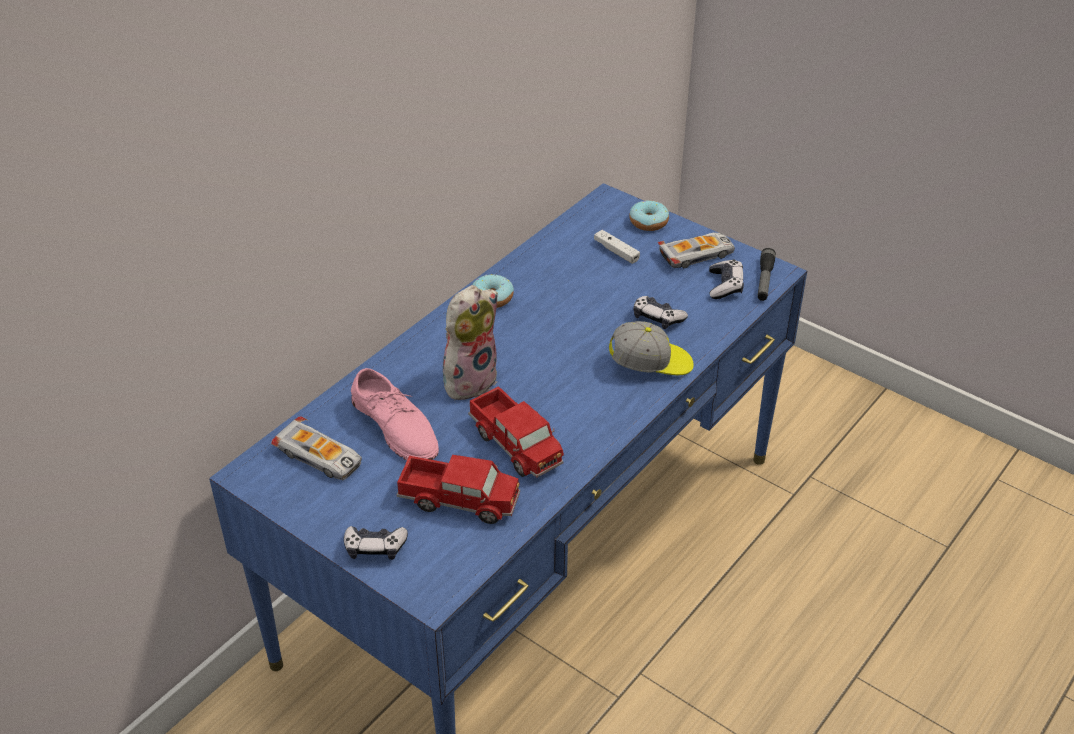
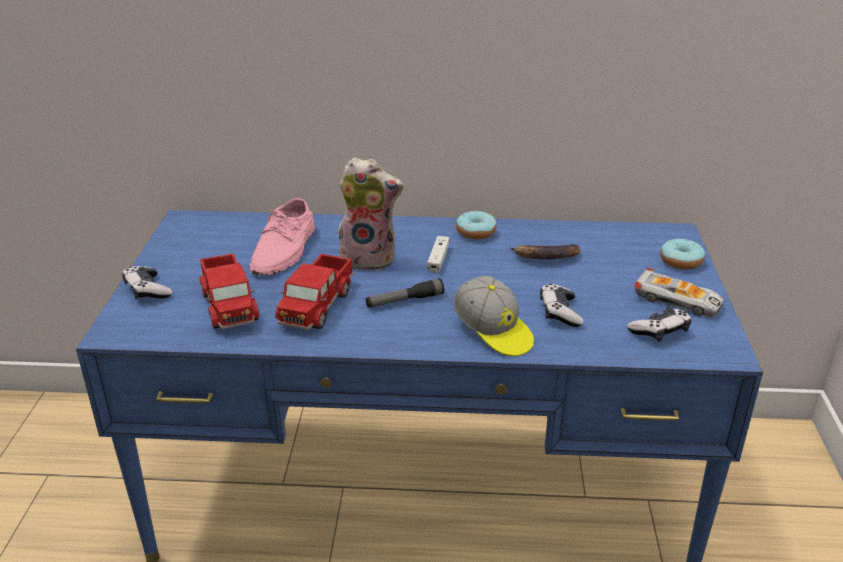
camera: 55 degrees right, 10 degrees down
(320, 456) = (224, 236): toy car -> none
(572, 282) = (545, 257): none -> banana
(616, 251) = (616, 261): white game controller -> white game controller (438, 259)
(764, 280) = (703, 351): flashlight -> flashlight (404, 301)

